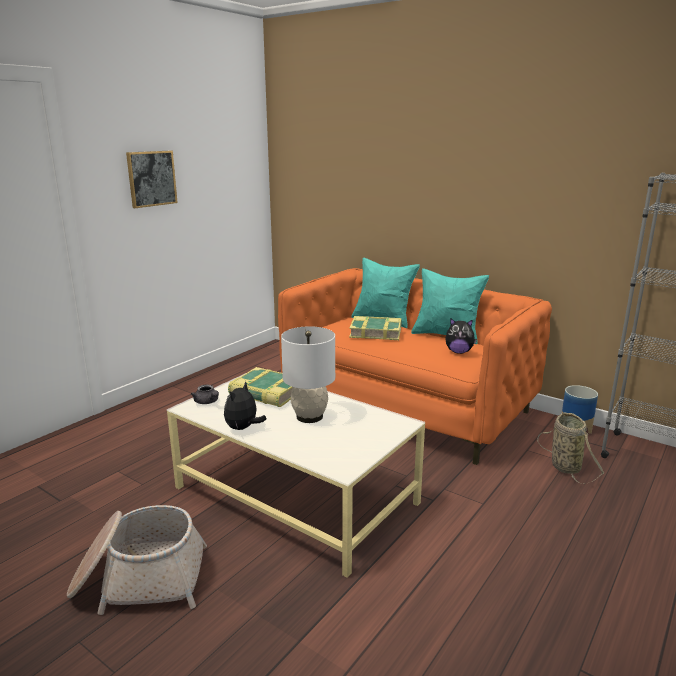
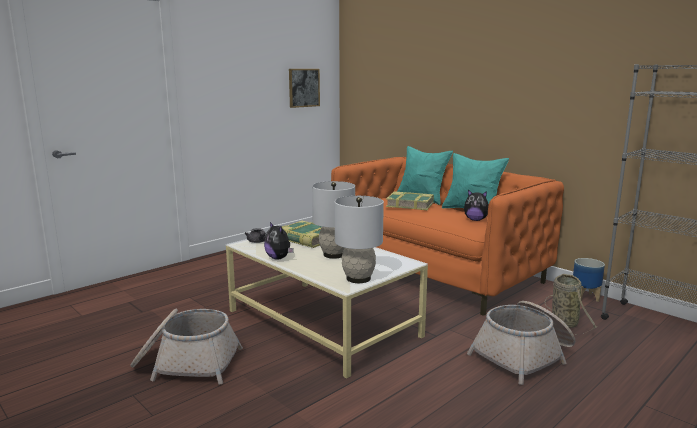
camera: 10 degrees right, 5 degrees down
(151, 178) = (239, 78): picture -> picture (304, 87)
(243, 428) = (279, 258): plush toy -> plush toy turned 75 degrees counterclockwise
(353, 454) = (358, 278): none -> white table lamp
(537, 519) = (524, 356): none -> basket

